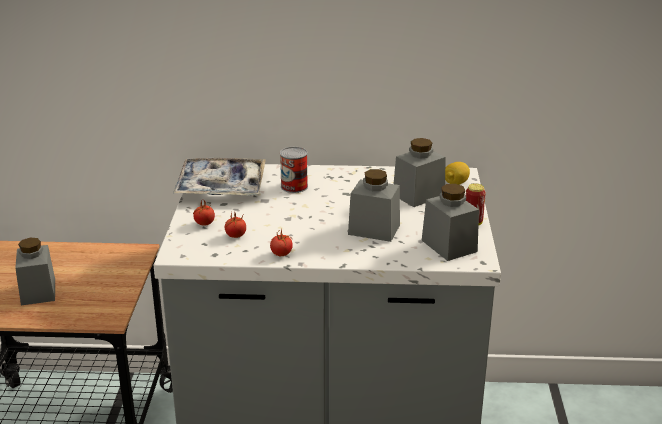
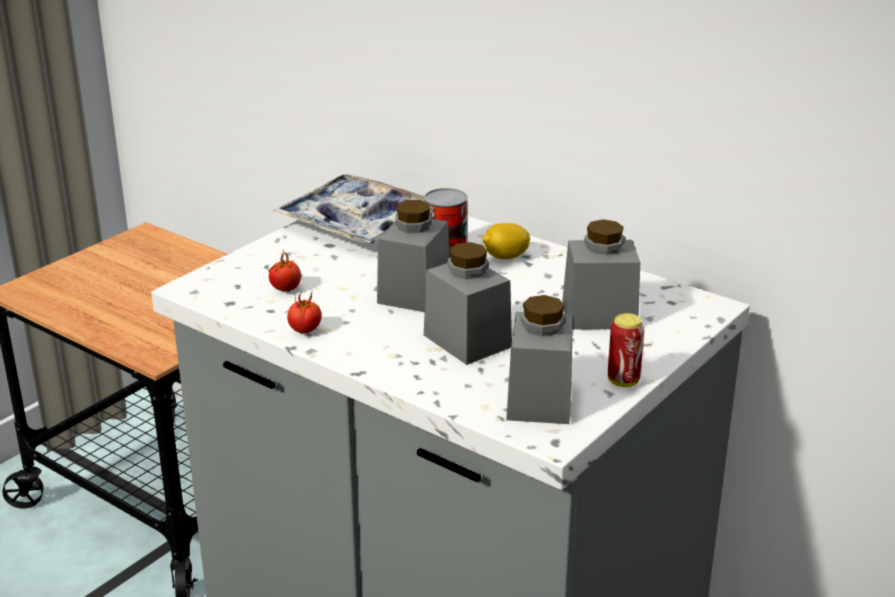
camera: 35 degrees right, 0 degrees up
(38, 292) = (127, 298): grey jar -> grey jar (414, 292)
(204, 224) = (272, 262): tomato -> none
(455, 183) = (680, 317): lemon -> lemon (505, 257)

